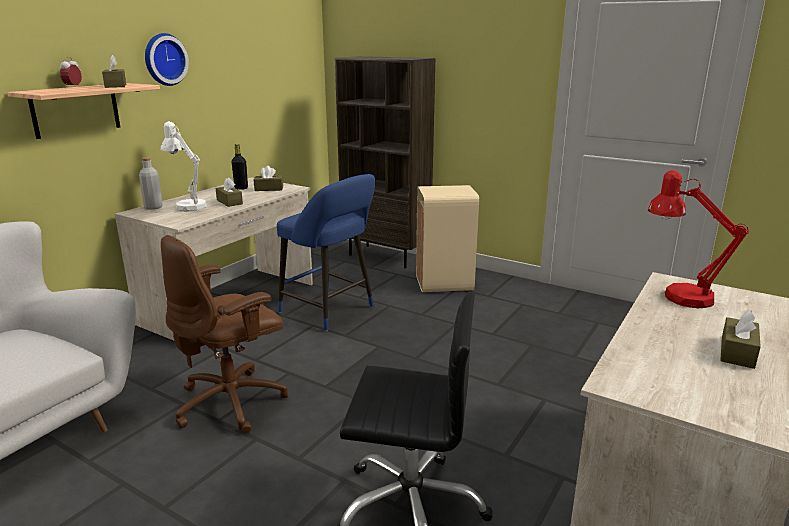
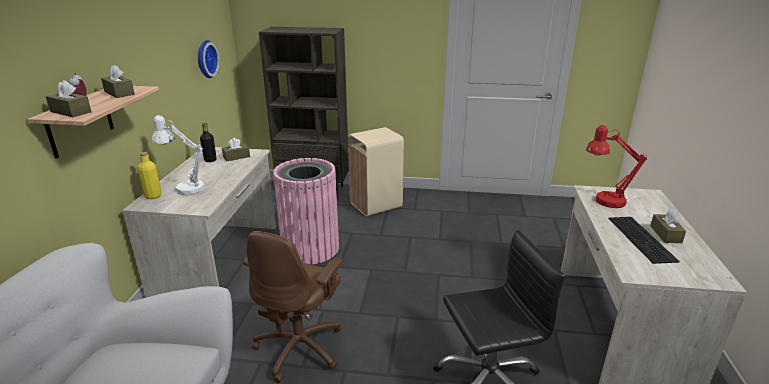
camera: 25 degrees left, 5 degrees up
(153, 207) = (153, 196): grey bottle -> yellow bottle
(164, 59) = (134, 56): wall clock -> wall clock (205, 59)
(229, 202) = (219, 177): brown tissue box -> brown tissue box (71, 112)
(330, 311) = (310, 248): blue stool -> pink trash can
(687, 349) = (643, 239): none -> keyboard

